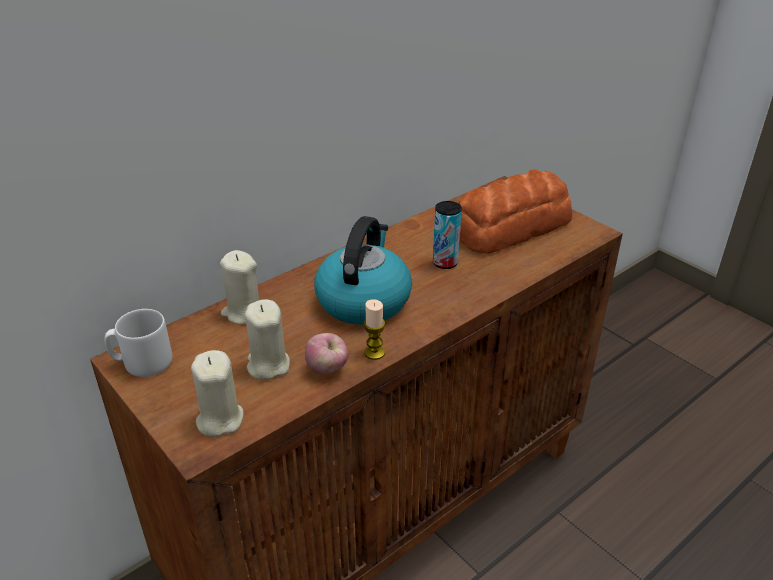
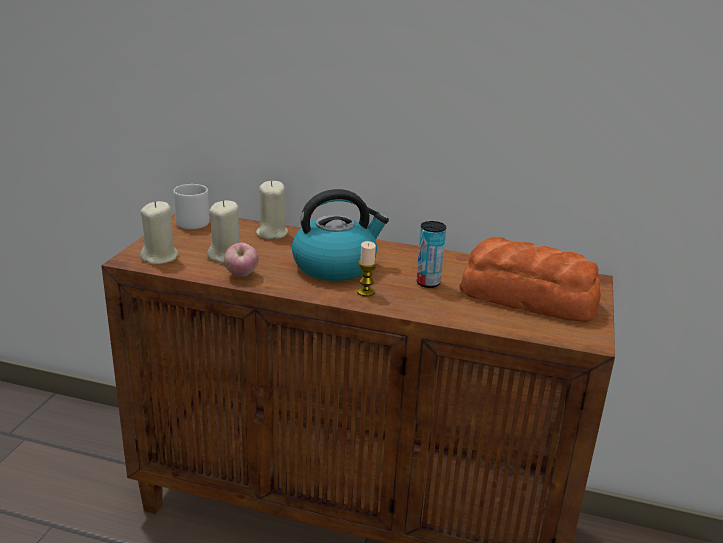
camera: 55 degrees right, 10 degrees down
(374, 353) = (278, 286): candle -> candle (366, 292)

